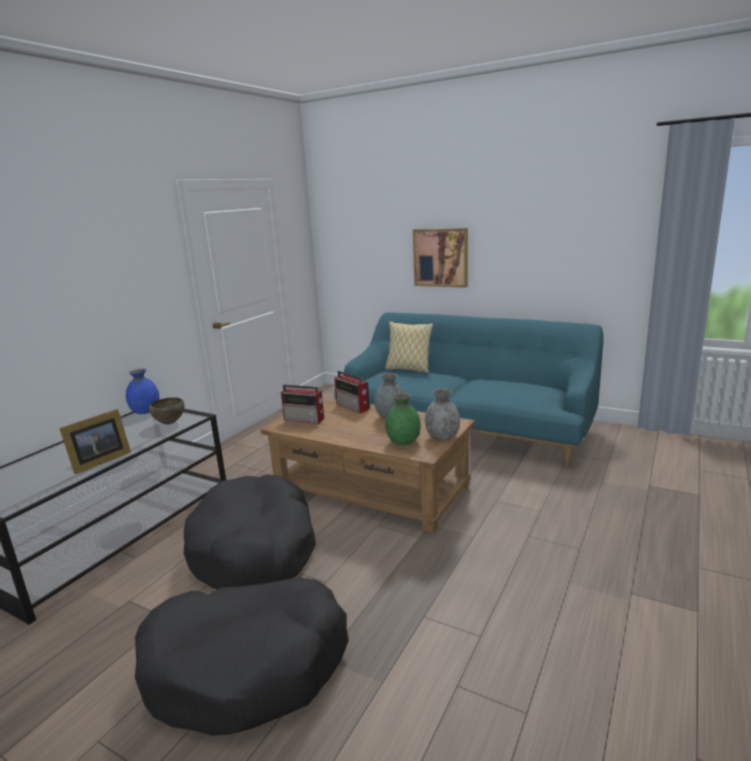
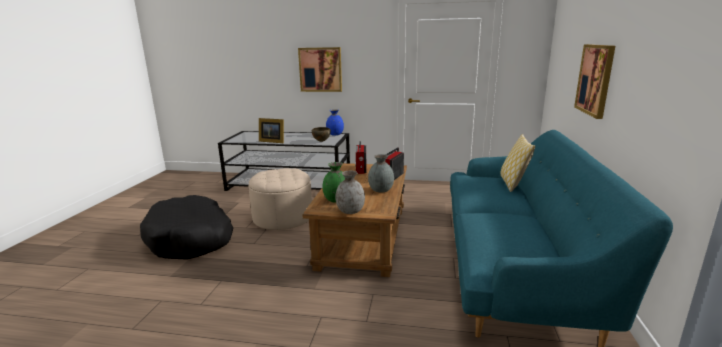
camera: 70 degrees right, 0 degrees up
(85, 309) = (320, 69): none -> picture
(255, 548) = (283, 217): black dog bed -> beige ottoman

